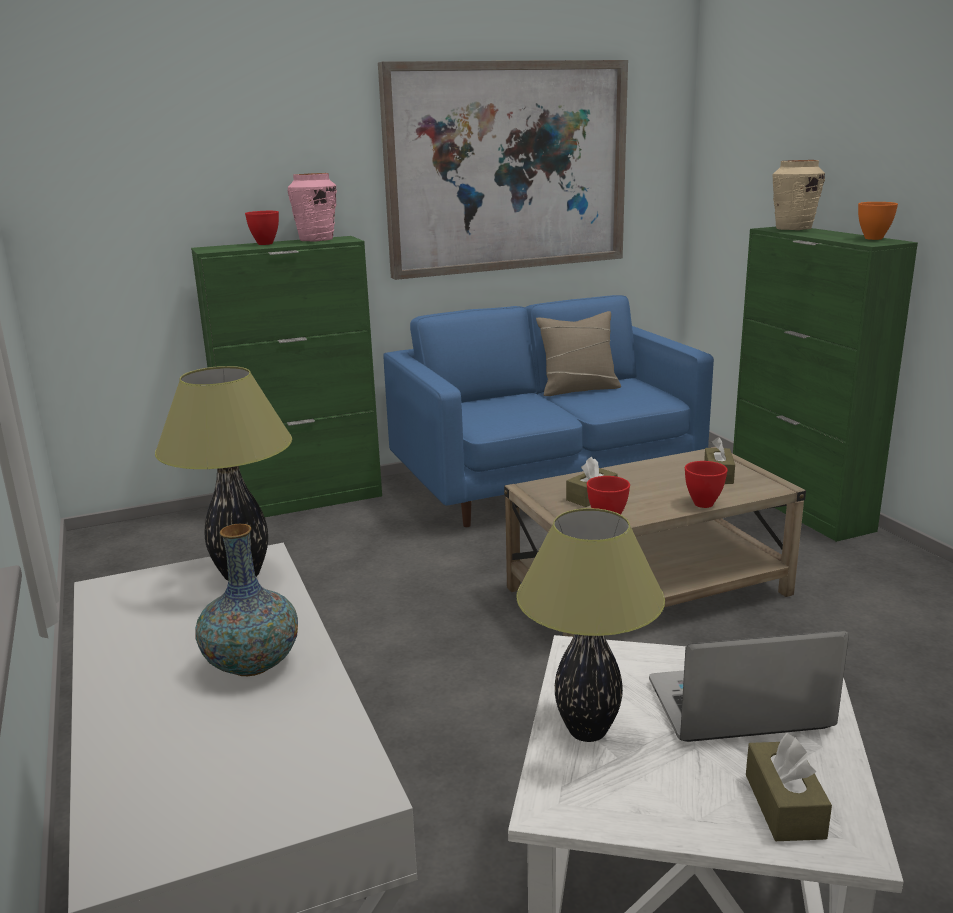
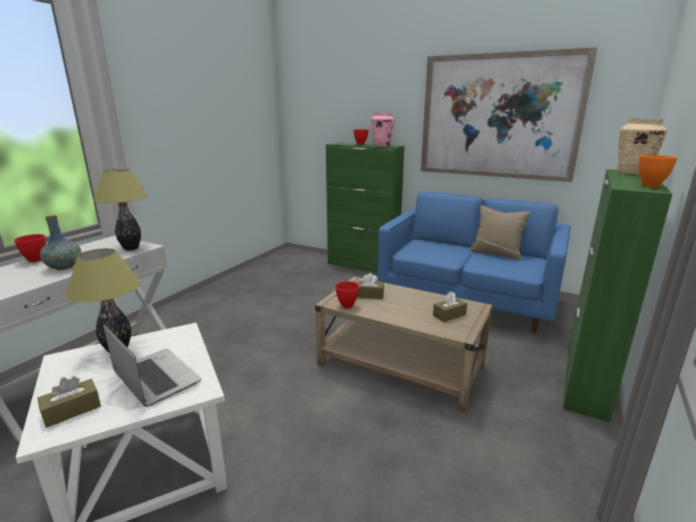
camera: 50 degrees right, 0 degrees up
(704, 504) = (402, 322): red bowl -> red bowl (35, 260)

